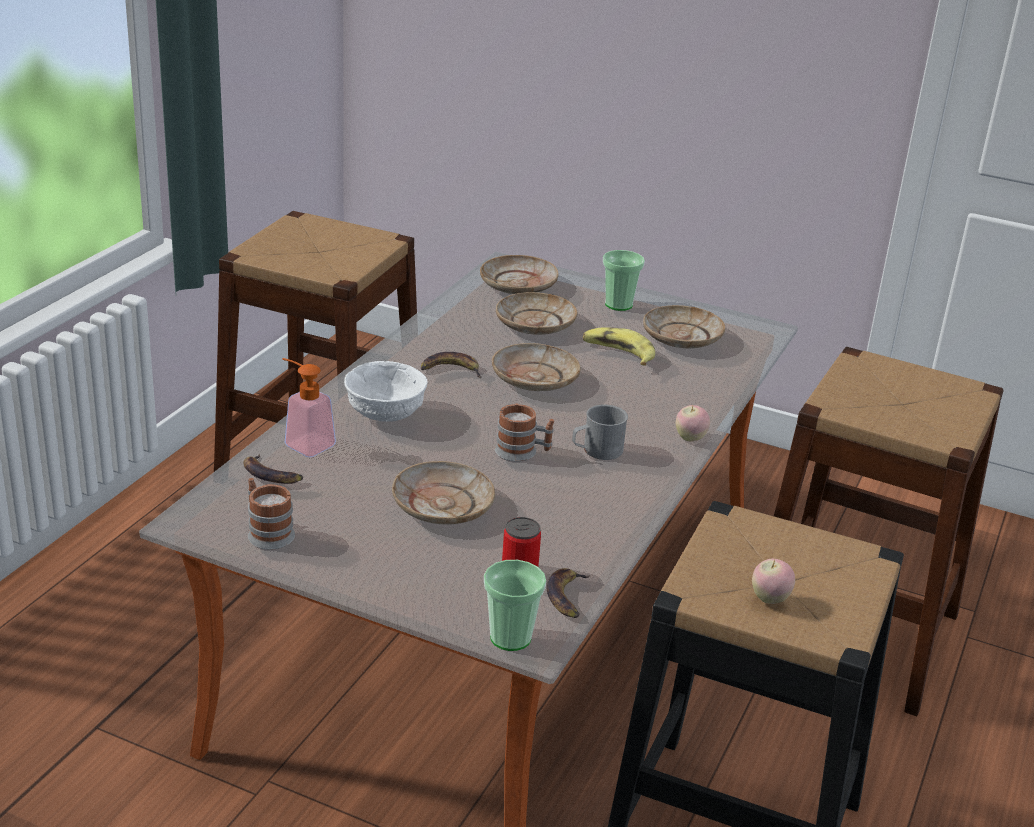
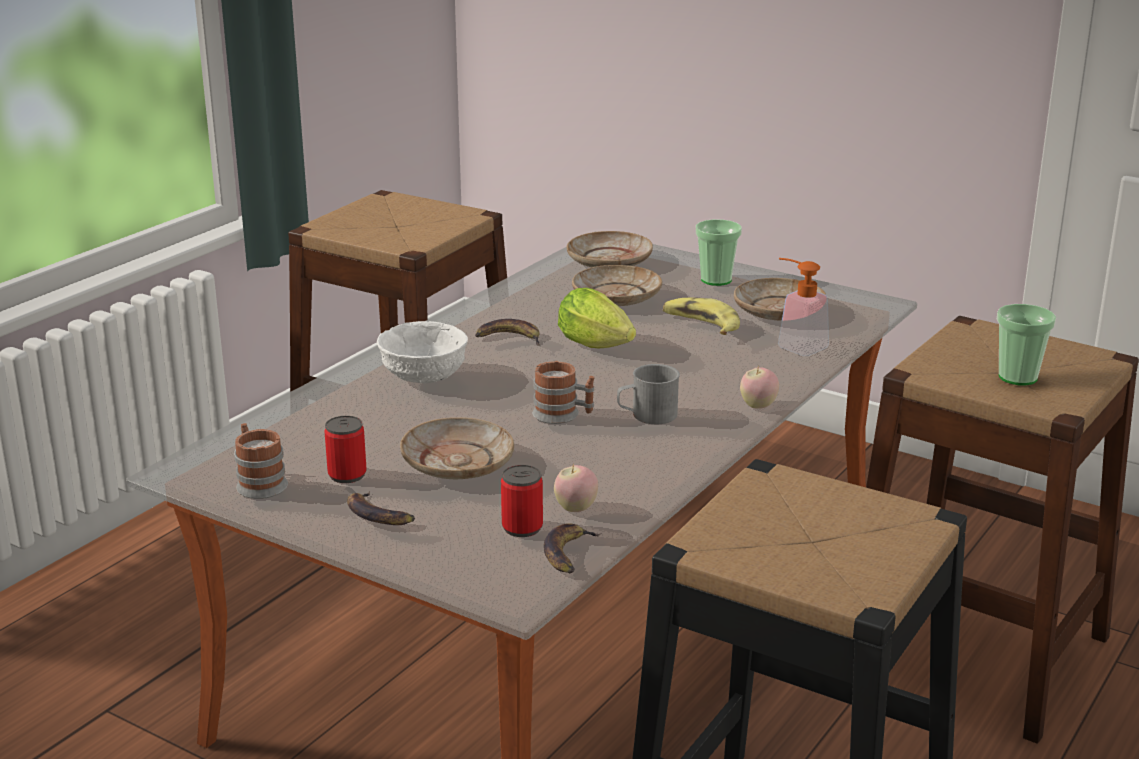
camera: 10 degrees right, 5 degrees down
(271, 475) = (282, 430): banana -> banana (378, 515)
(304, 442) = (327, 402): soap dispenser -> soap dispenser (796, 345)
(346, 521) = (347, 475): none -> can
(510, 638) = (491, 590): cup -> cup (1018, 377)
(534, 378) = (599, 347): beige plate -> lettuce
(770, 599) = (791, 555): apple -> apple (576, 508)

